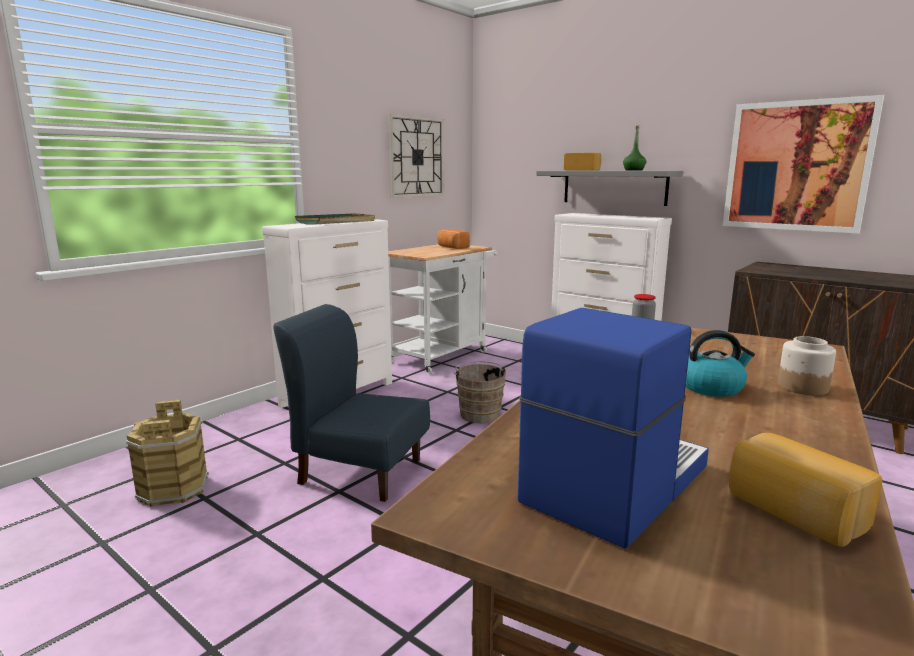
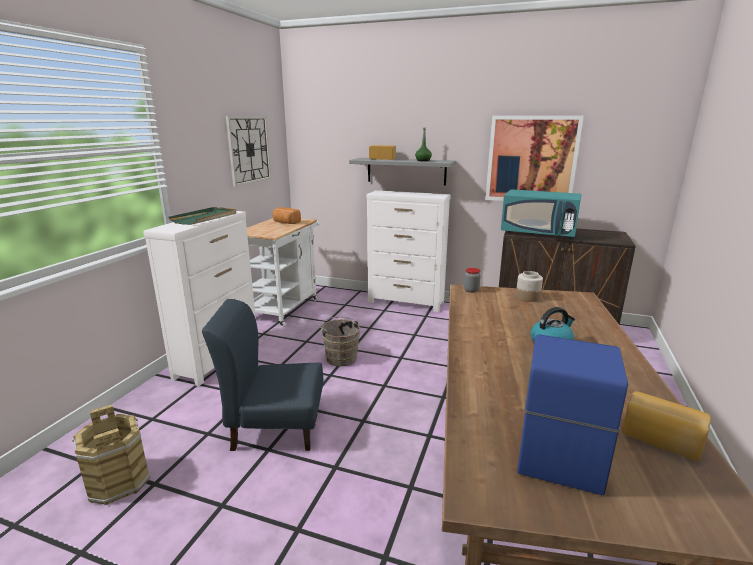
camera: 20 degrees left, 5 degrees up
(795, 272) = (538, 233): none -> turquoise microwave
(802, 387) = (597, 333): jar -> jar (527, 297)

